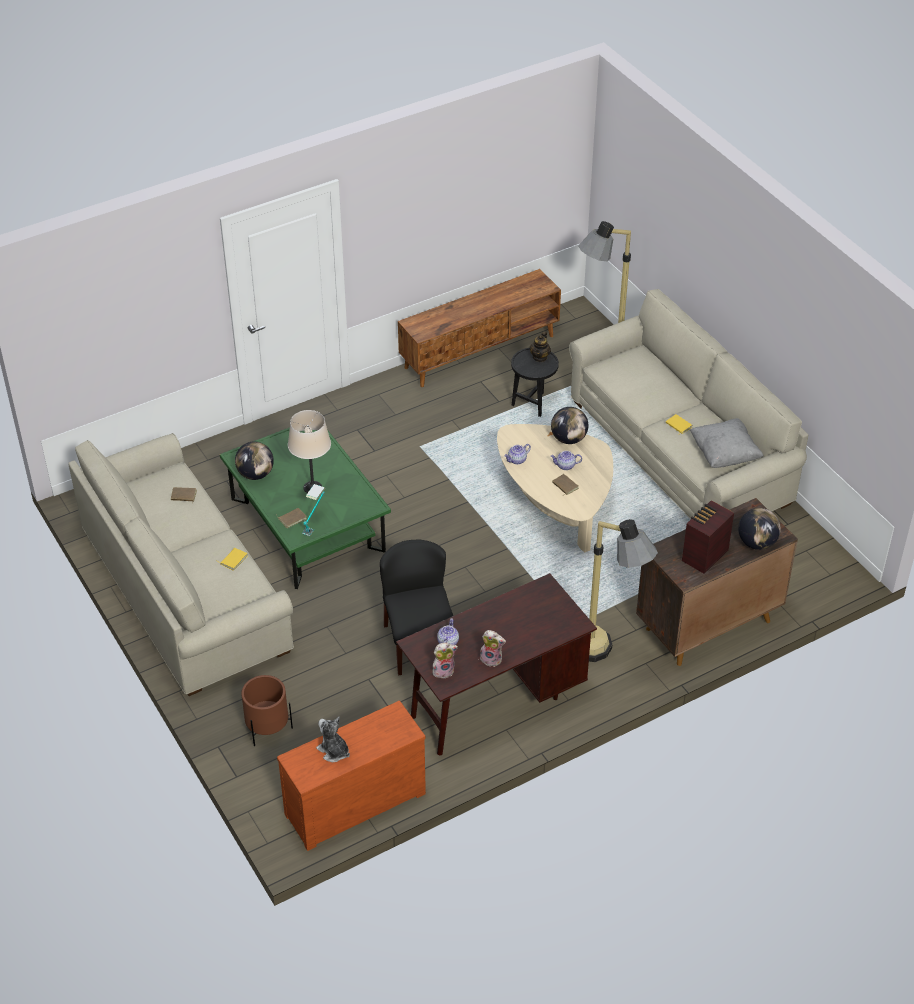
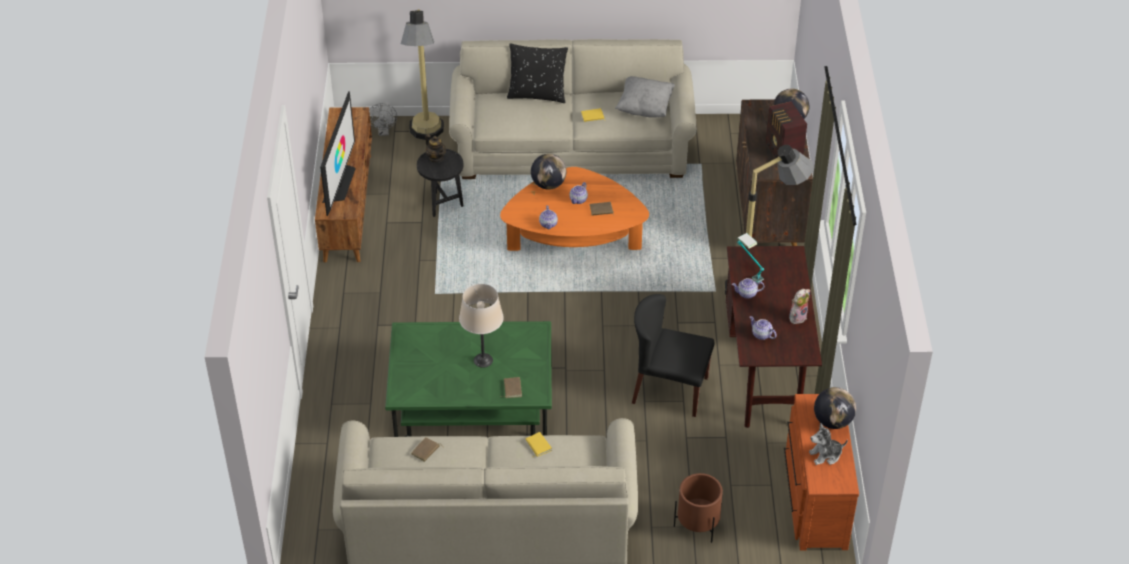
camera: 60 degrees left, 0 degrees up
(255, 474) = (434, 392): globe -> globe (833, 421)
(314, 523) = (529, 375): table lamp -> table lamp (748, 271)
(443, 670) = (791, 349): plush toy -> none
(452, 315) = (340, 183): none -> television
(495, 611) = (747, 294): none -> teapot
(555, 504) = (574, 242): beige coffee table -> orange coffee table
(589, 330) = (384, 132): none -> grey fan
(675, 379) = (537, 94): none -> black pillow

